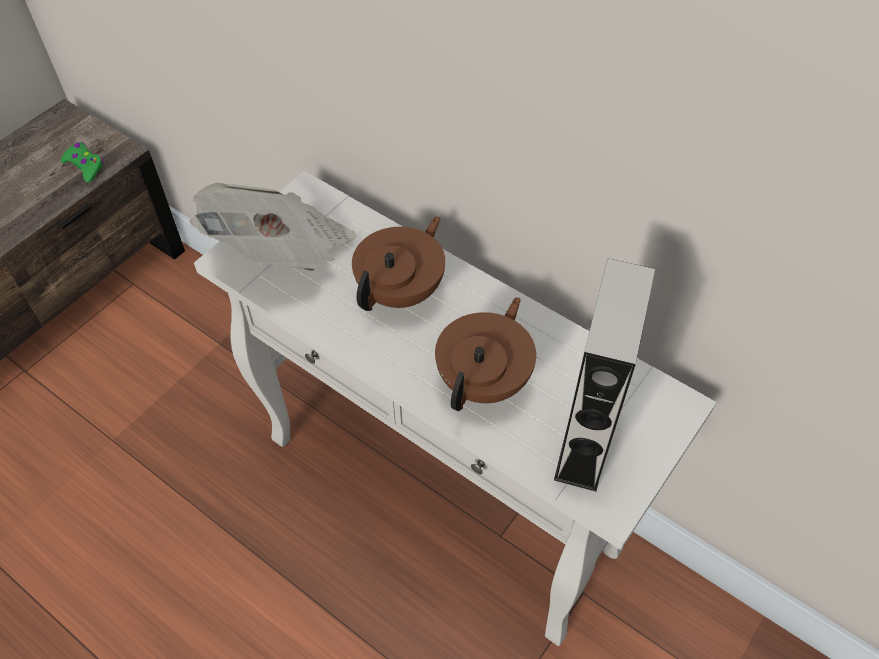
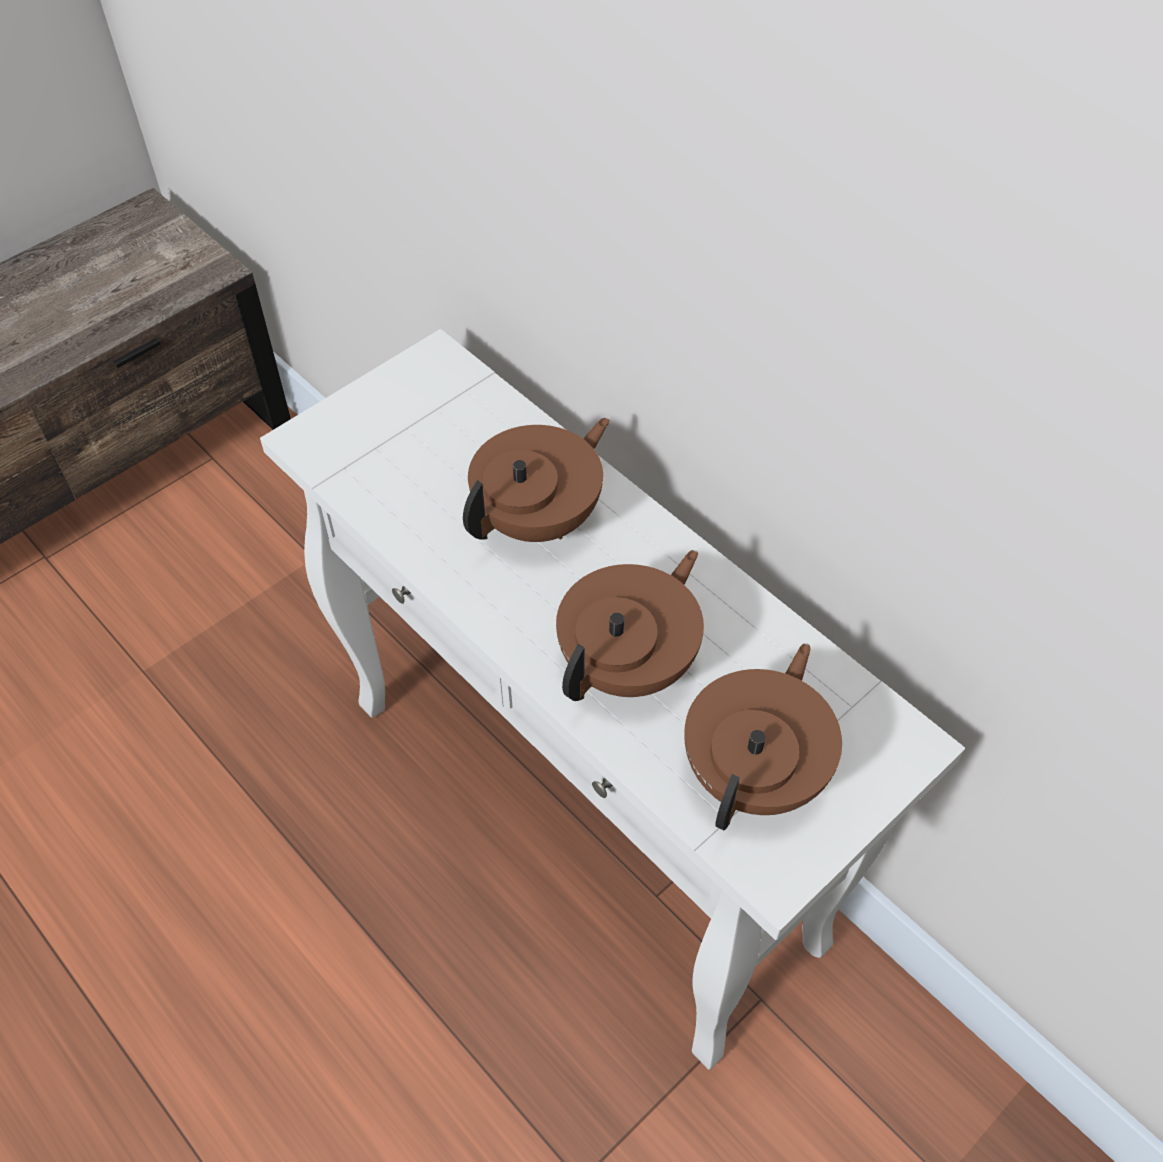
camera: 10 degrees right, 0 degrees up
(85, 166) = (162, 285): green game controller -> none
(282, 251) = (385, 439): newspaper -> none
(585, 440) = (756, 773): grey speaker -> brown teapot

